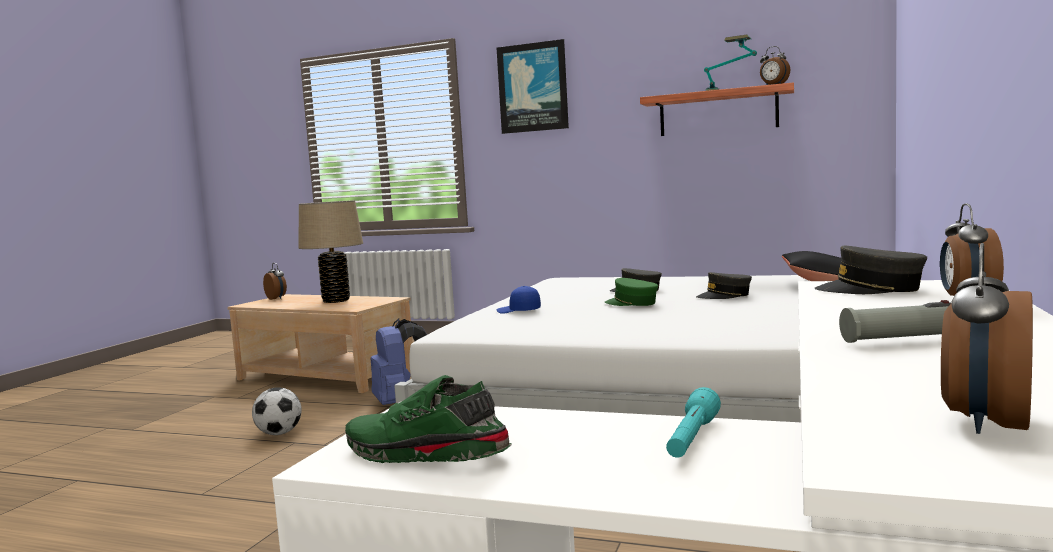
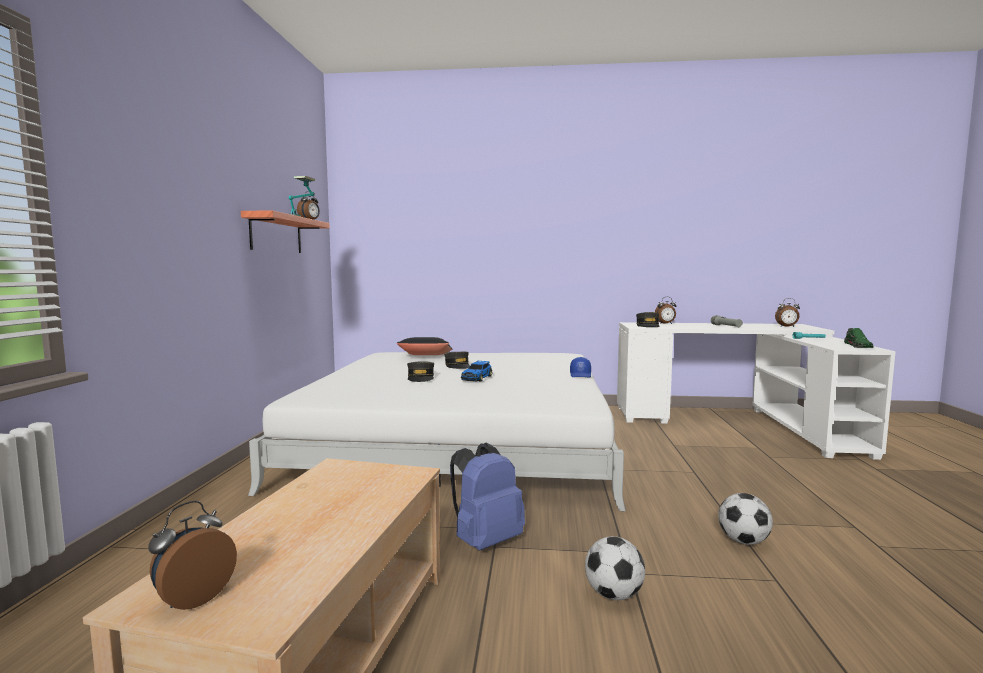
camera: 105 degrees left, 0 degrees up
(268, 499) = (743, 541): none -> football
(336, 300) = (314, 505): beige table lamp -> none
(518, 311) = (495, 398): blue cap -> blue cap (581, 375)
(533, 87) = (149, 160): picture -> none
(631, 303) = (477, 378): green cap -> toy car

